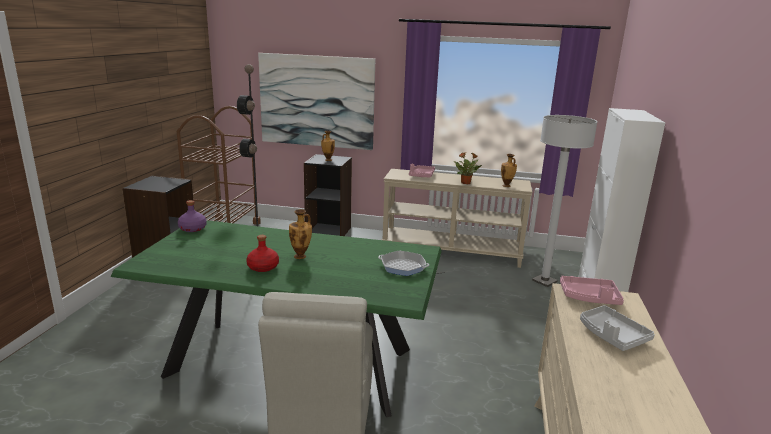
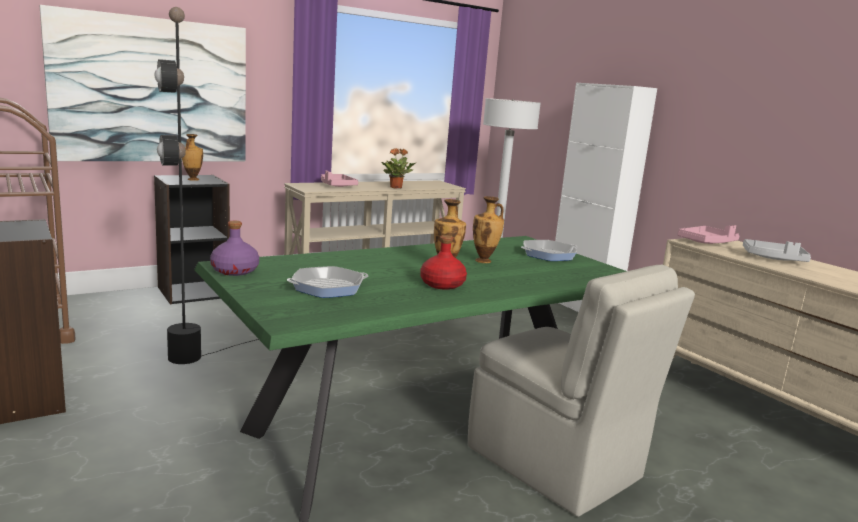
camera: 45 degrees left, 5 degrees down
(203, 251) = (328, 288): none -> frying pan
(506, 186) = (435, 186): vase -> vase (484, 261)

